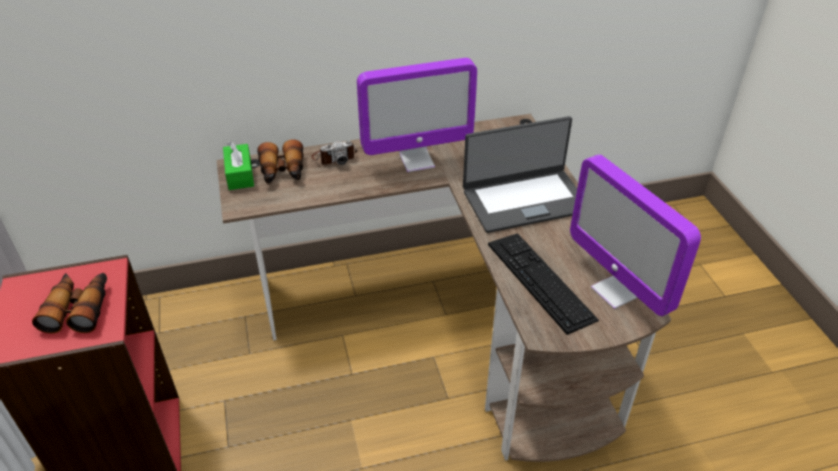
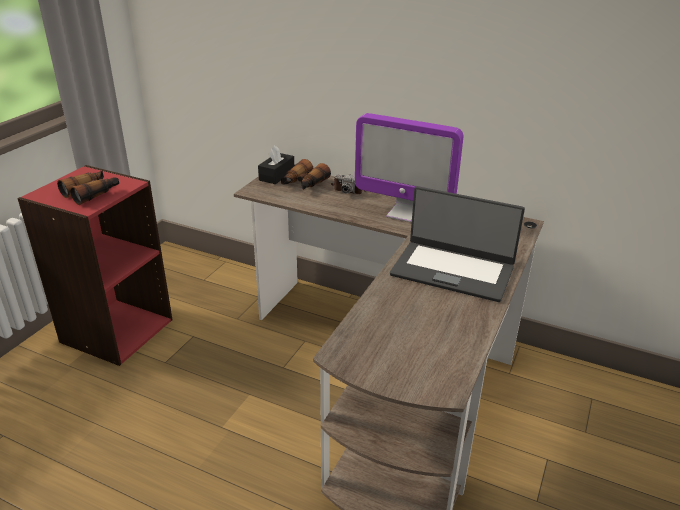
camera: 40 degrees right, 10 degrees down
(240, 174) = (277, 175): green tissue box -> black tissue box
(540, 280) = (387, 323): keyboard -> none
(617, 291) = (441, 363): monitor -> none

